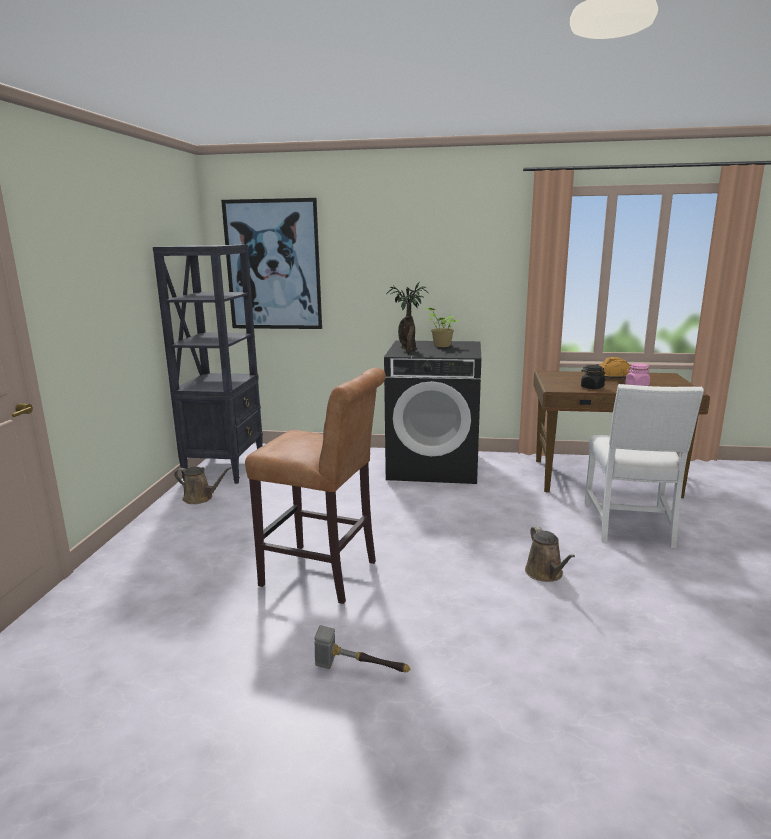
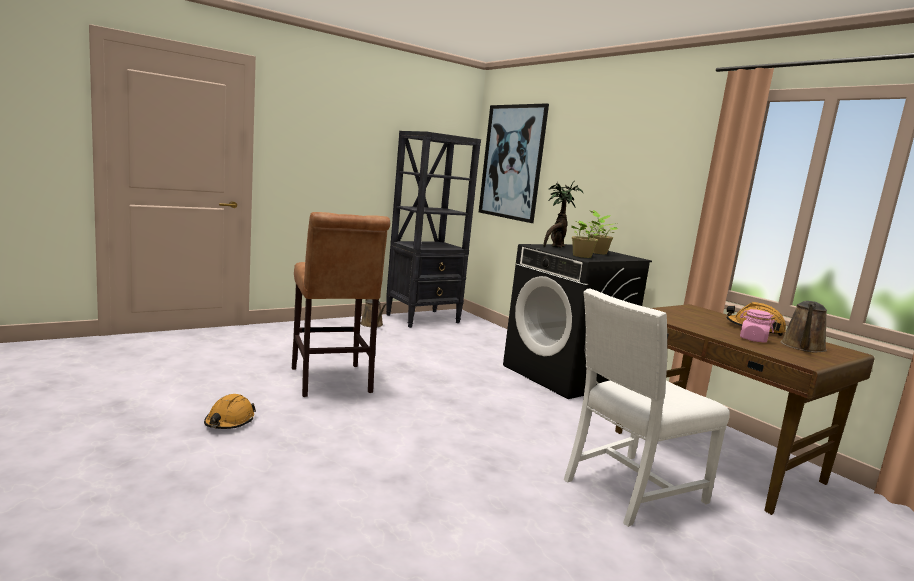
camera: 45 degrees right, 5 degrees down
(357, 672) = (229, 422): hammer -> orange hard hat
(457, 353) = (583, 256): none -> potted plant
(545, 574) = (456, 462): brown watering can -> brown watering can (802, 347)
(592, 387) = (688, 323): black jar -> none

